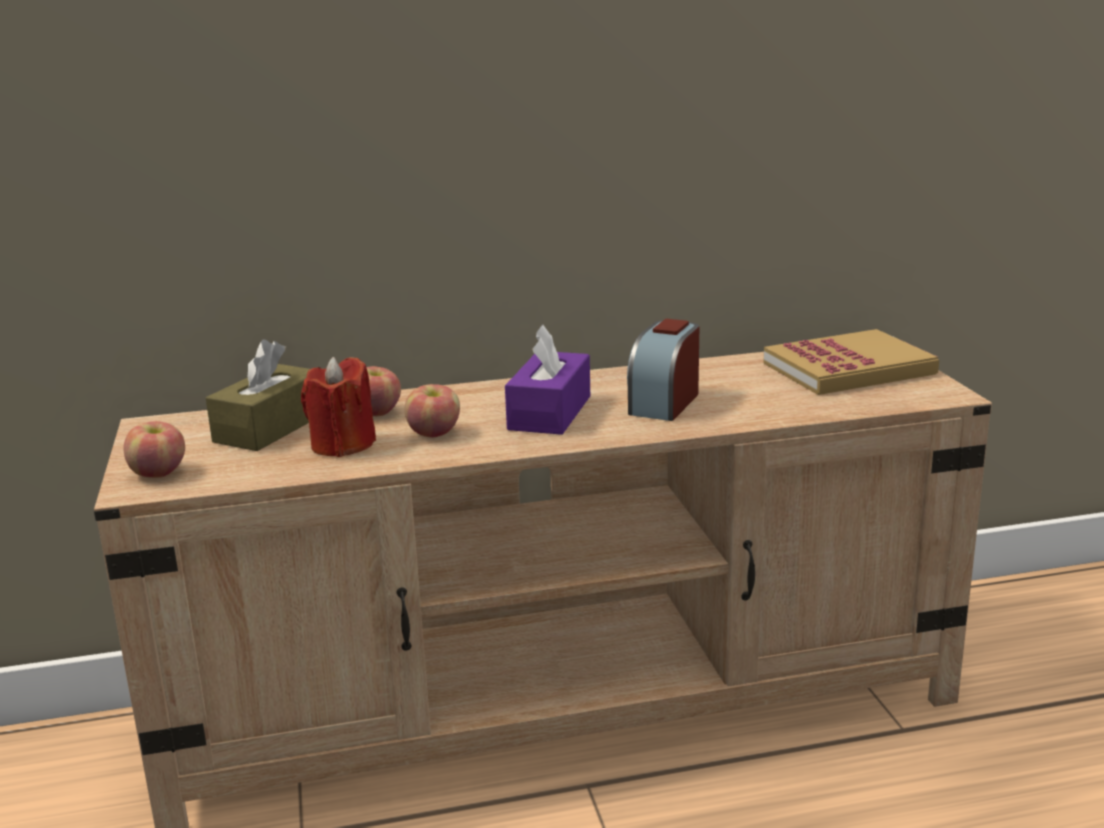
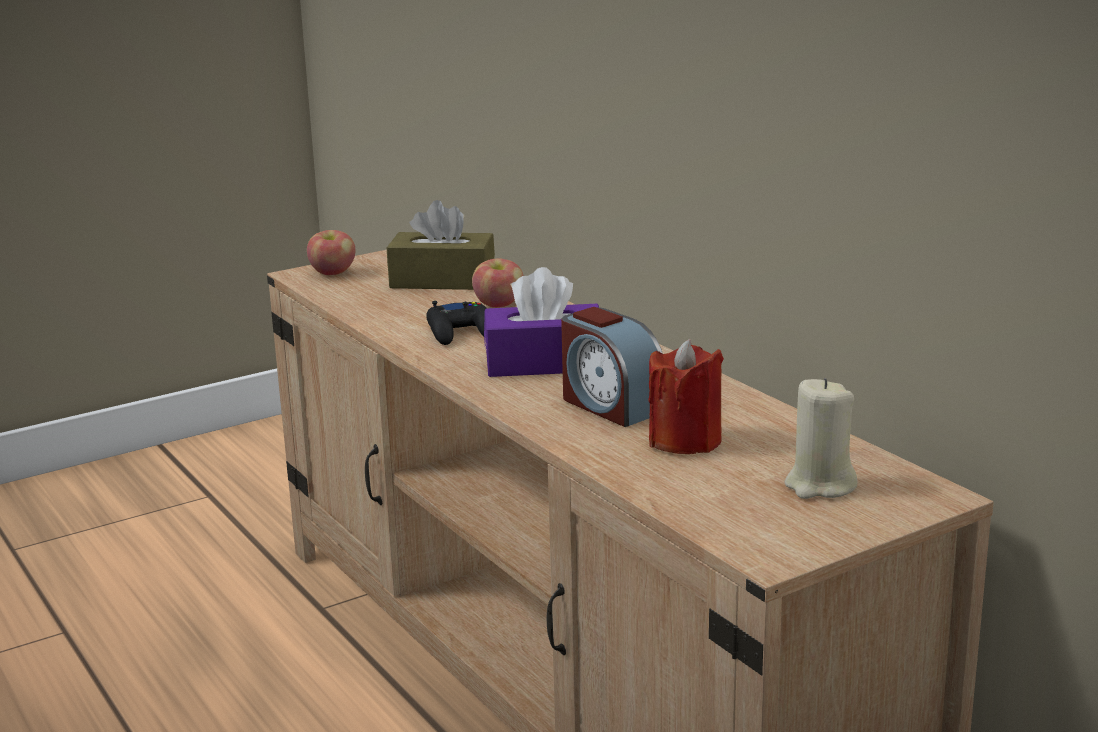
camera: 70 degrees right, 0 degrees up
(342, 445) = (417, 309): red candle -> red candle (685, 441)
(434, 433) = (462, 332): apple -> black game controller
(664, 403) = (610, 405): alarm clock -> alarm clock turned 135 degrees counterclockwise
(848, 369) = (819, 485): book -> beige candle

